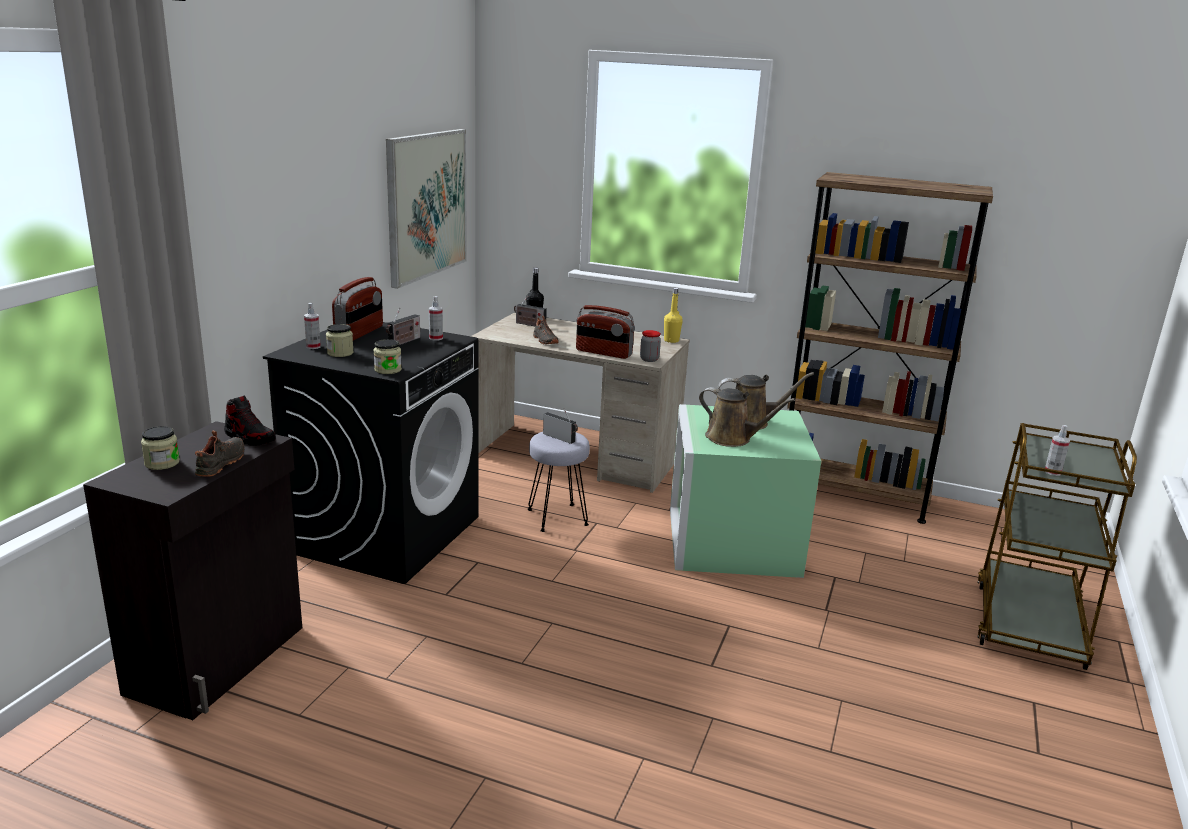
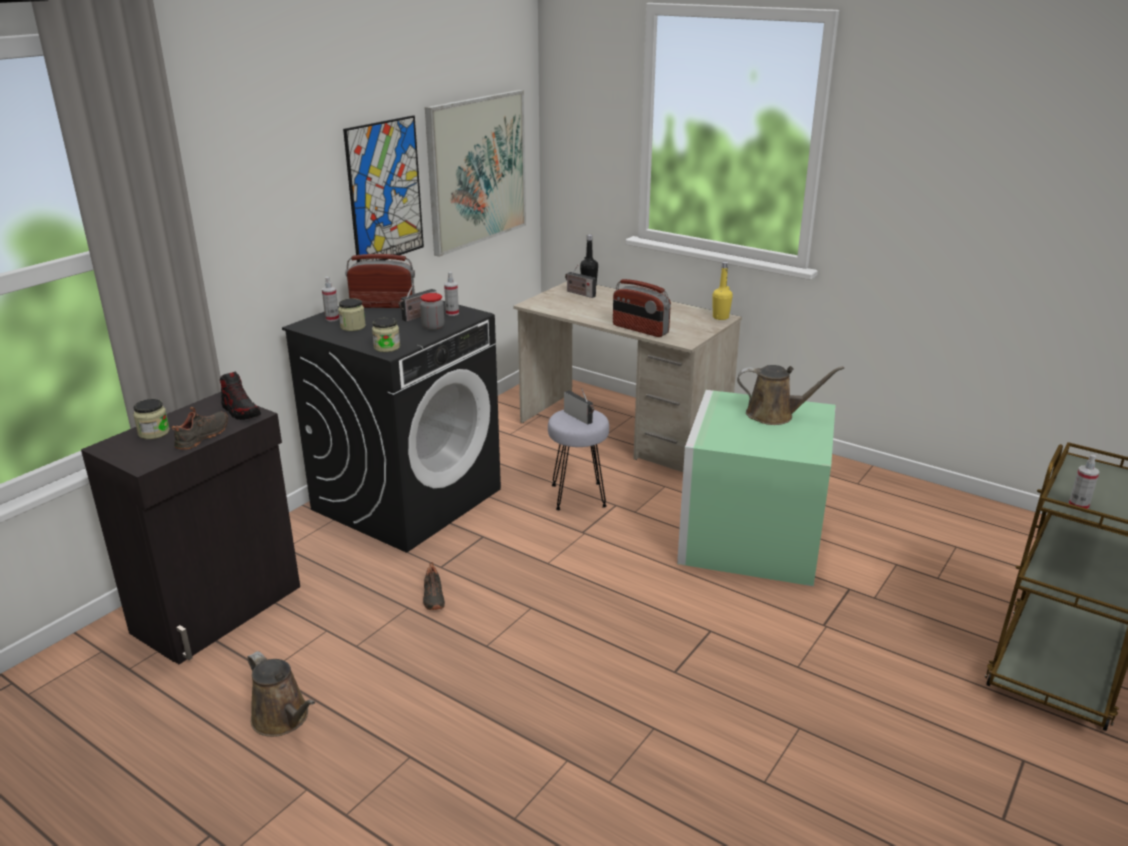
camera: 15 degrees right, 5 degrees up
(351, 220) = (385, 191): none -> picture
(359, 333) = (383, 305): radio -> radio turned 120 degrees counterclockwise
(544, 341) = (585, 313): black shoe -> black shoe (432, 597)
(649, 359) = (684, 339): jar -> jar (433, 327)
(732, 439) = (743, 434): brown watering can -> brown watering can (283, 719)
(852, 495) = (909, 496): brown bookcase -> none

